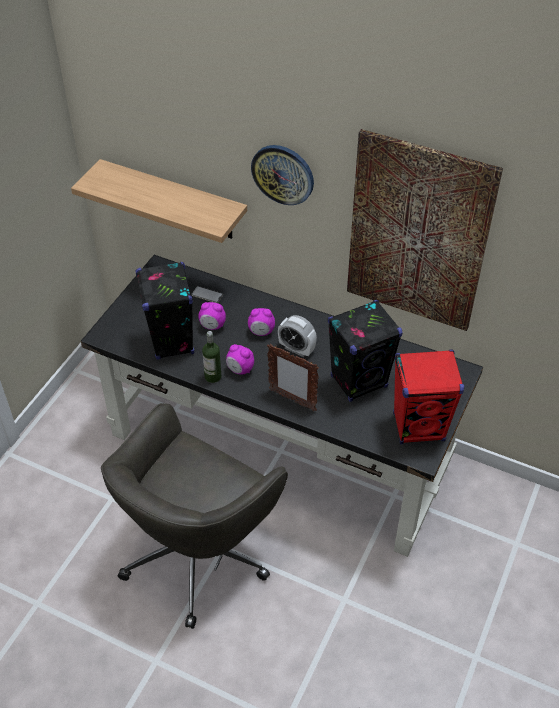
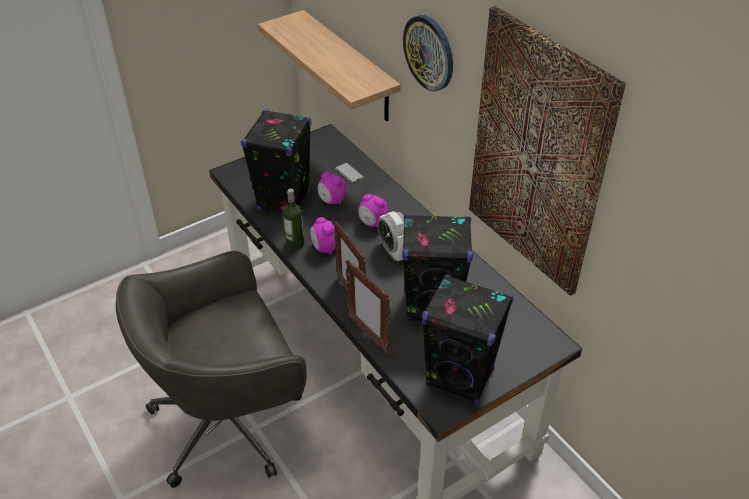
camera: 30 degrees right, 5 degrees down
(329, 425) = (368, 334): none -> picture frame
(419, 427) = (461, 378): red speaker -> black speaker

